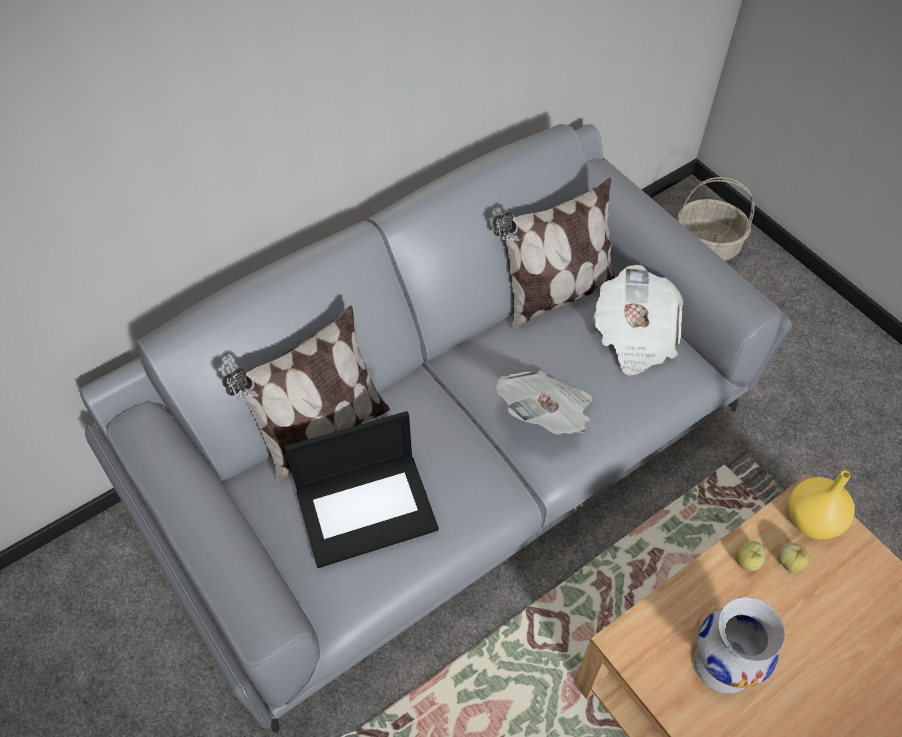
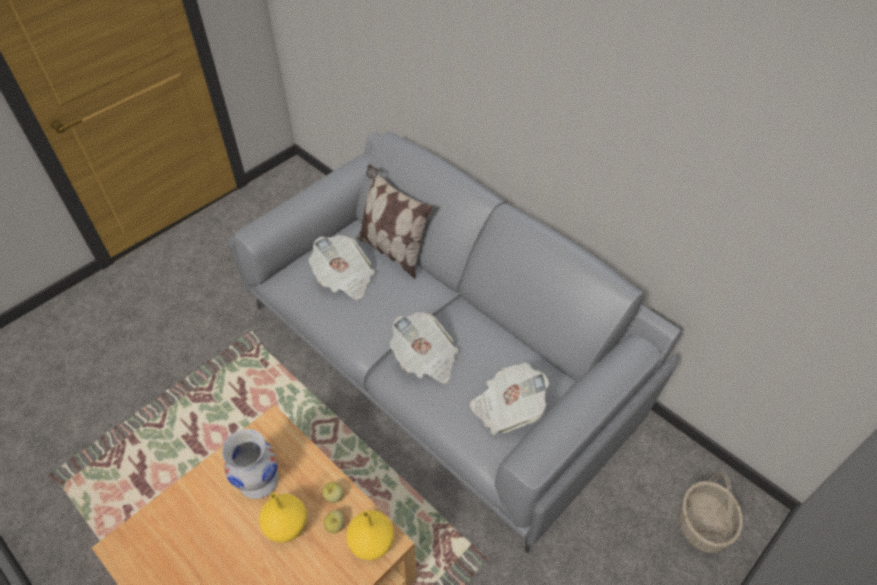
camera: 80 degrees right, 5 degrees down
(367, 508) = (344, 278): laptop -> newspaper
(554, 295) = (534, 355): pillow -> none
(791, 625) = (288, 526): none -> yellow vase

